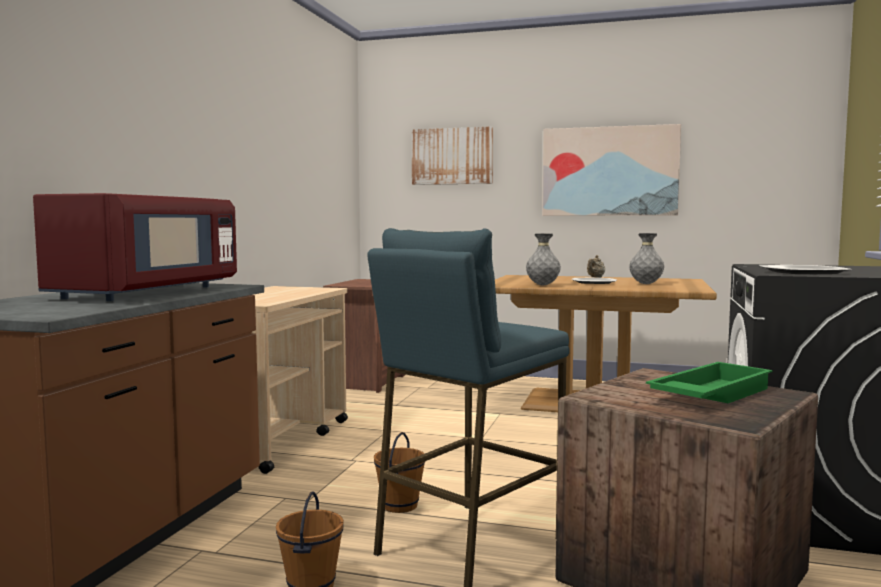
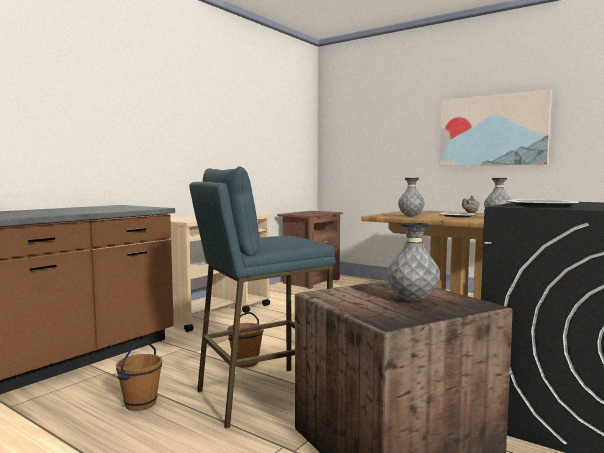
camera: 20 degrees right, 0 degrees up
(145, 293) = (90, 210): red microwave -> none
(452, 156) = (377, 123): picture -> none
(709, 394) = (412, 300): green tray -> grey vase

